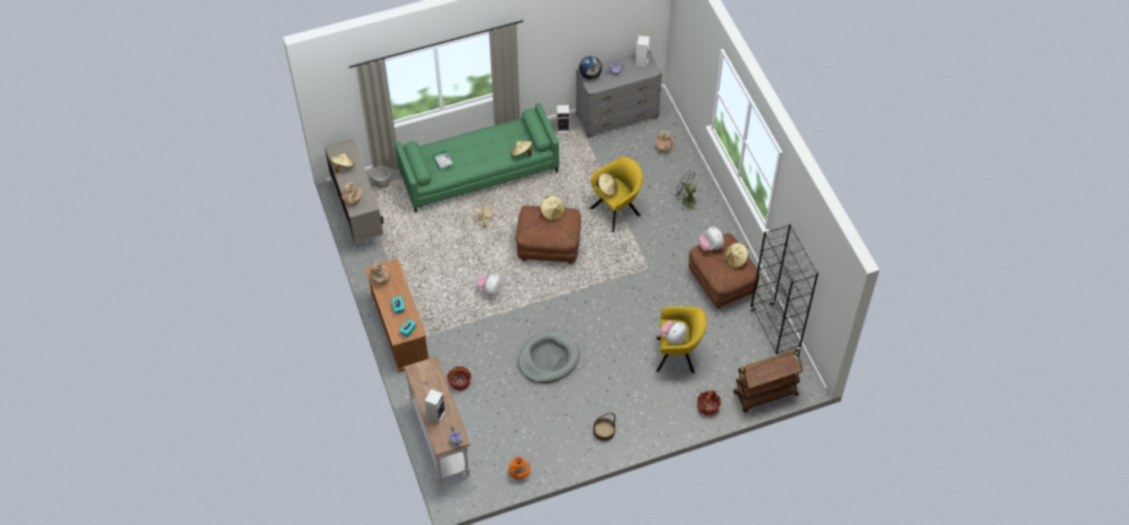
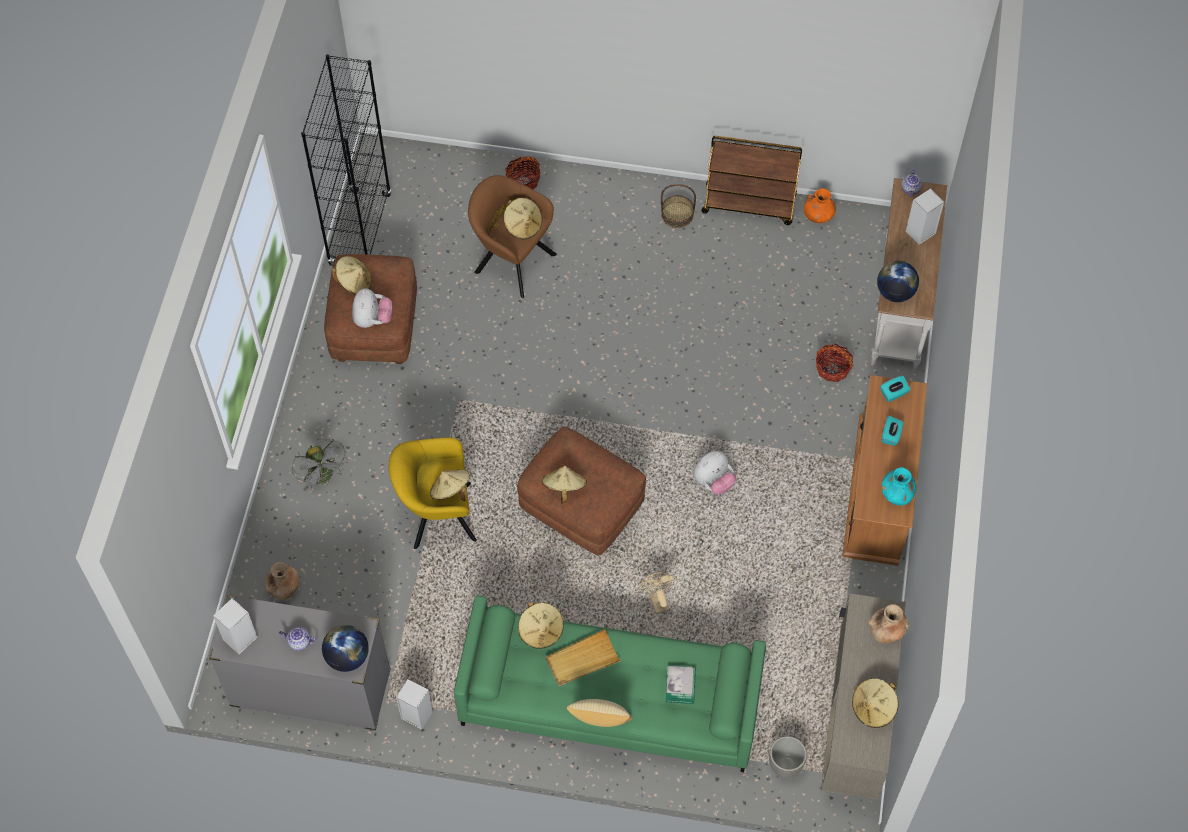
camera: 150 degrees left, 5 degrees up
(380, 279) = (896, 495): brown vase -> turquoise vase
(432, 370) = (895, 293): none -> globe
(470, 131) = (599, 724): none -> pillow
(494, 150) = (582, 660): none -> beige tray
(548, 359) = (690, 341): grey dog bed -> none
(673, 338) = (523, 226): plush toy -> beige hat
(678, 355) = (511, 260): yellow armchair -> brown armchair
(765, 394) = (440, 161): brown cart -> brown cart (749, 204)

